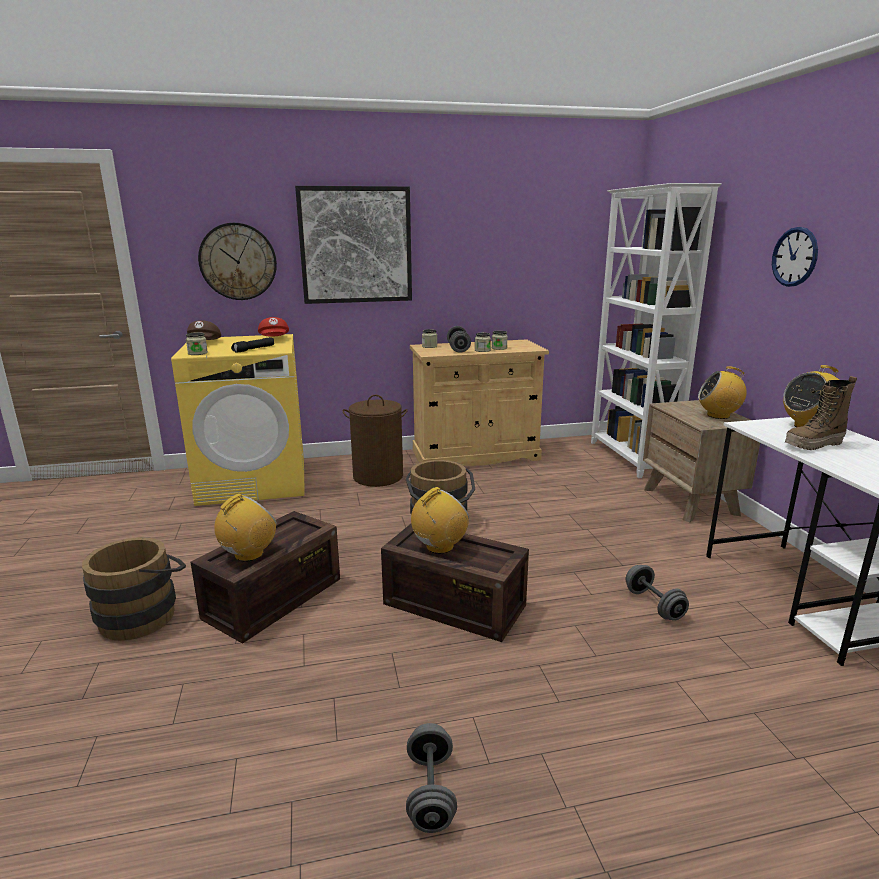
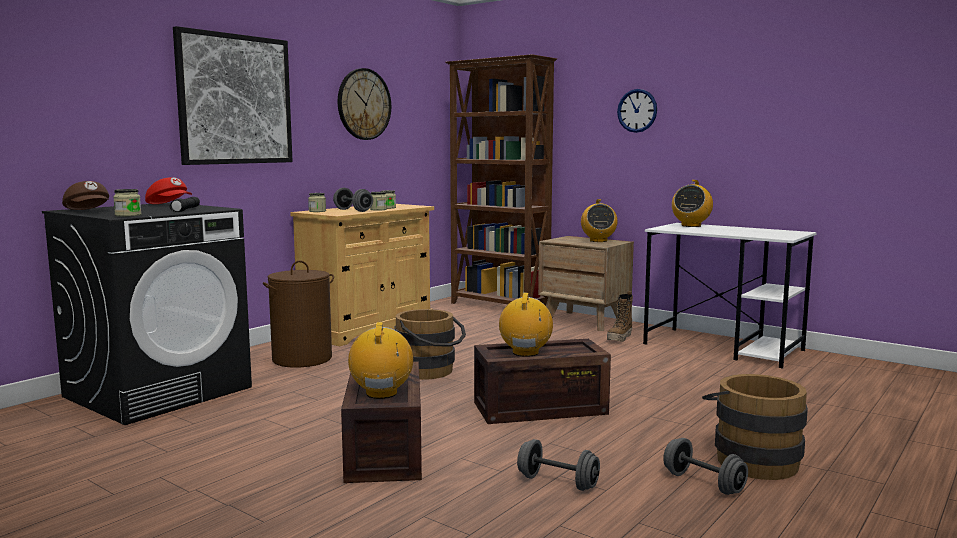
camera: 40 degrees left, 10 degrees down
(144, 614) = (273, 500): brown bucket -> brown bucket (752, 459)
(238, 261) = (105, 111): wall clock -> wall clock (364, 104)
(254, 481) = (159, 391): yellow washing machine -> black washing machine
(631, 458) = (499, 306): white bookcase -> brown bookcase
(654, 605) = (658, 372): grey dumbbell -> grey dumbbell (557, 482)
(718, 415) = (598, 241): radio -> radio turned 60 degrees counterclockwise
(814, 445) = (714, 230): boot -> boot (620, 338)

